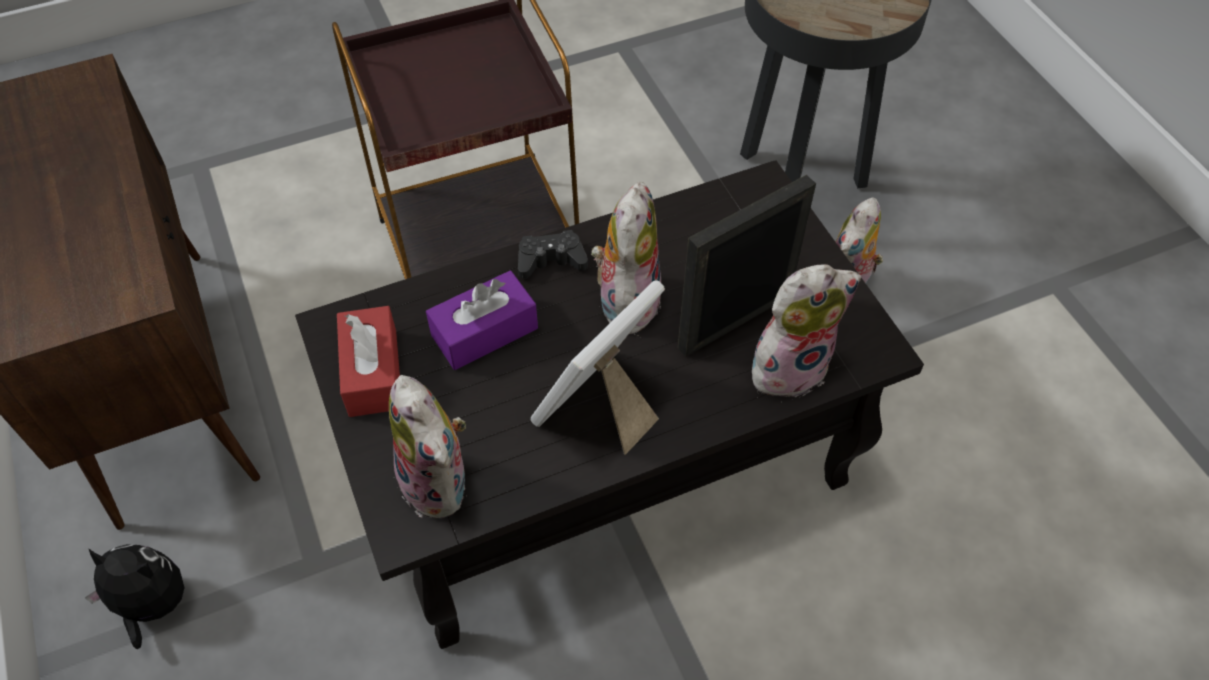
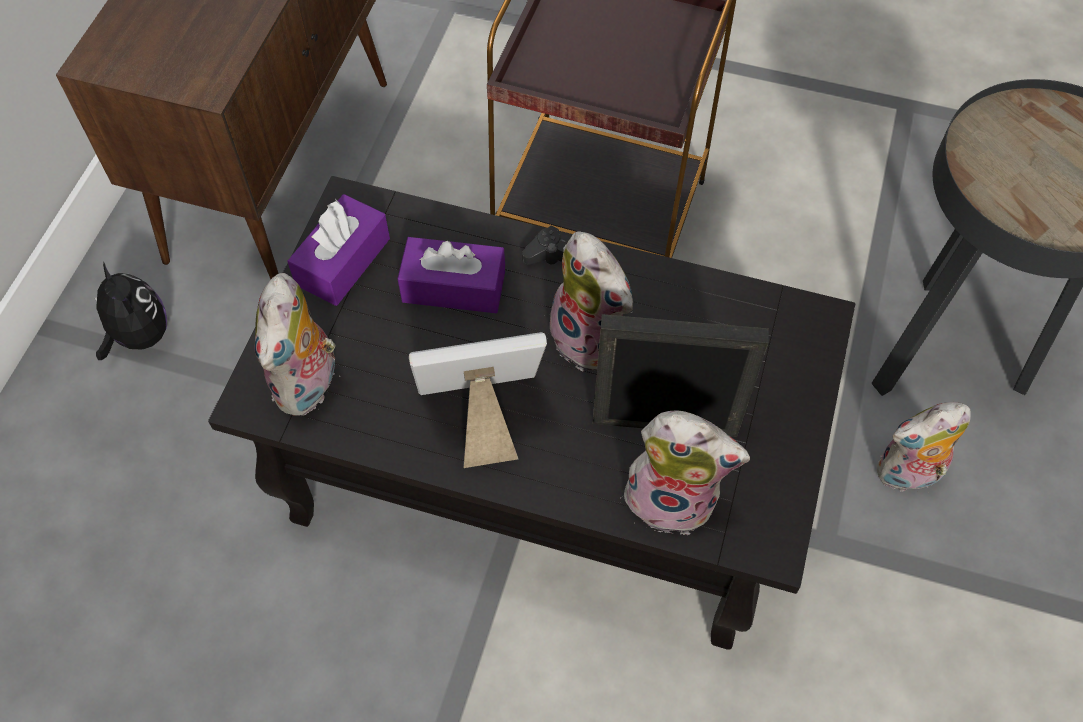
camera: 40 degrees right, 5 degrees up
(373, 372) = (343, 261): red tissue box -> purple tissue box
(626, 299) = (591, 339): plush toy -> plush toy turned 90 degrees clockwise

